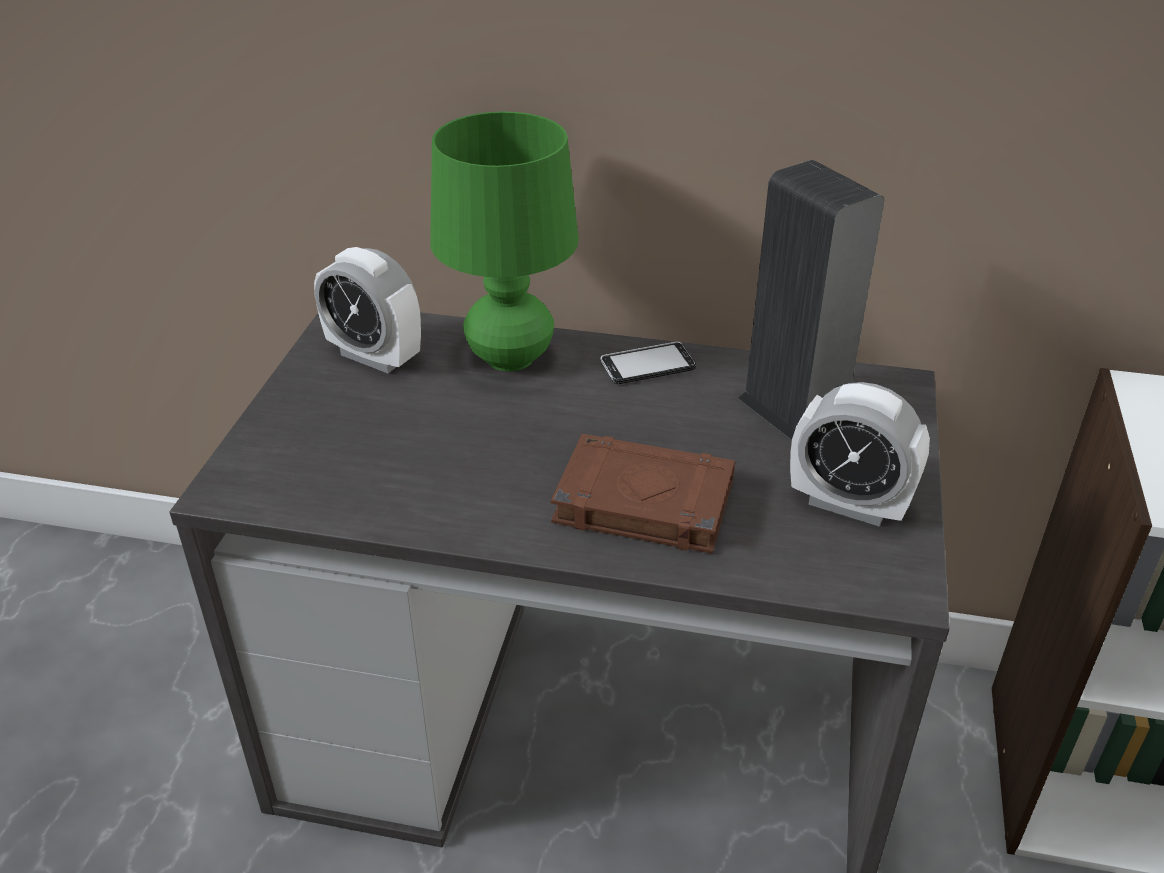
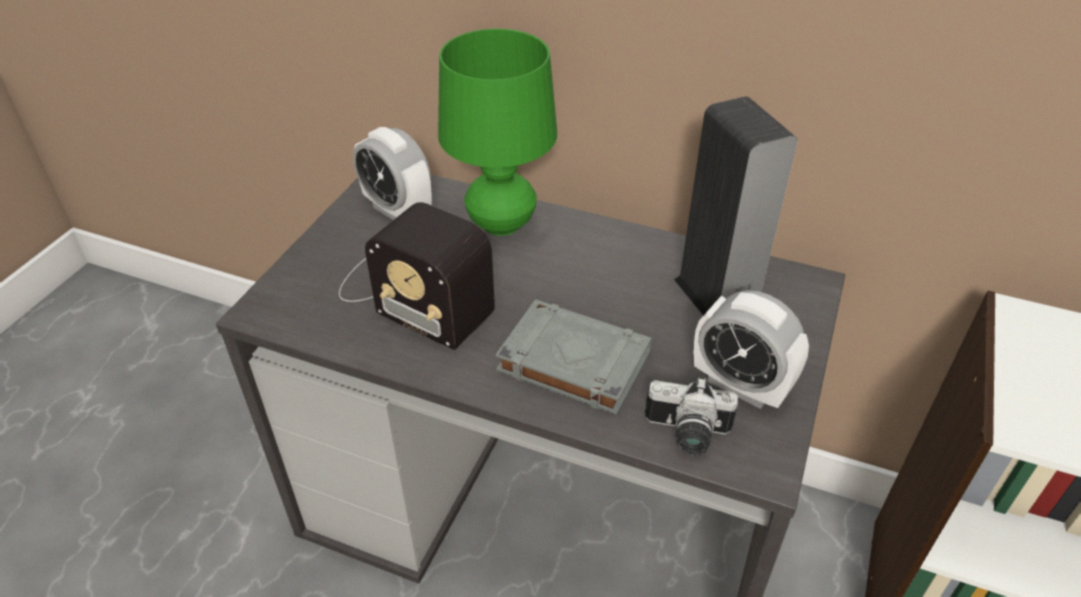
camera: 10 degrees right, 5 degrees up
(419, 447) = (412, 293): none -> radio
(641, 502) = (572, 361): brown book -> grey book
(647, 366) = (608, 243): phone -> none
(801, 565) = (686, 435): none -> camera

